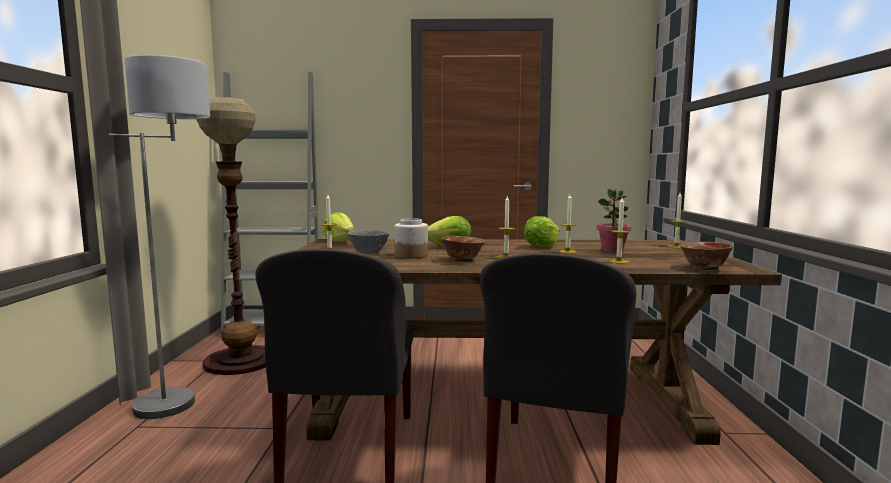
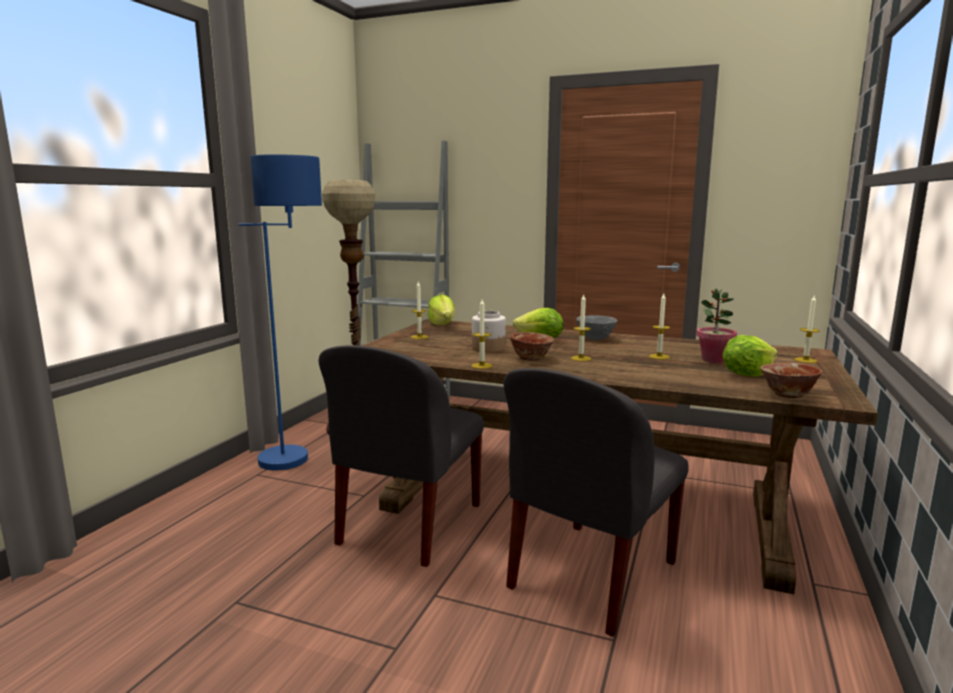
camera: 20 degrees right, 5 degrees up
(183, 401) = (298, 459): grey floor lamp -> blue floor lamp
(369, 253) = (453, 341): grey bowl -> grey bowl (596, 339)
(541, 246) = (639, 347): lettuce -> lettuce (746, 374)
(618, 261) = (698, 375): candle -> candle (482, 366)

